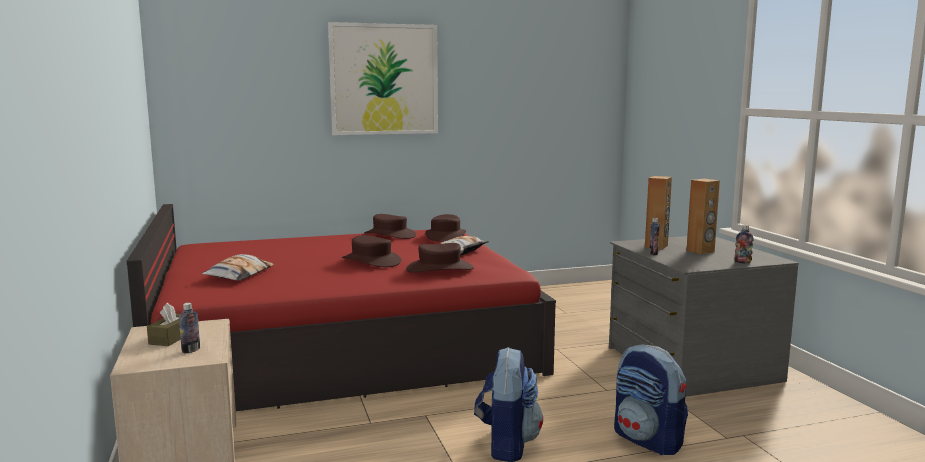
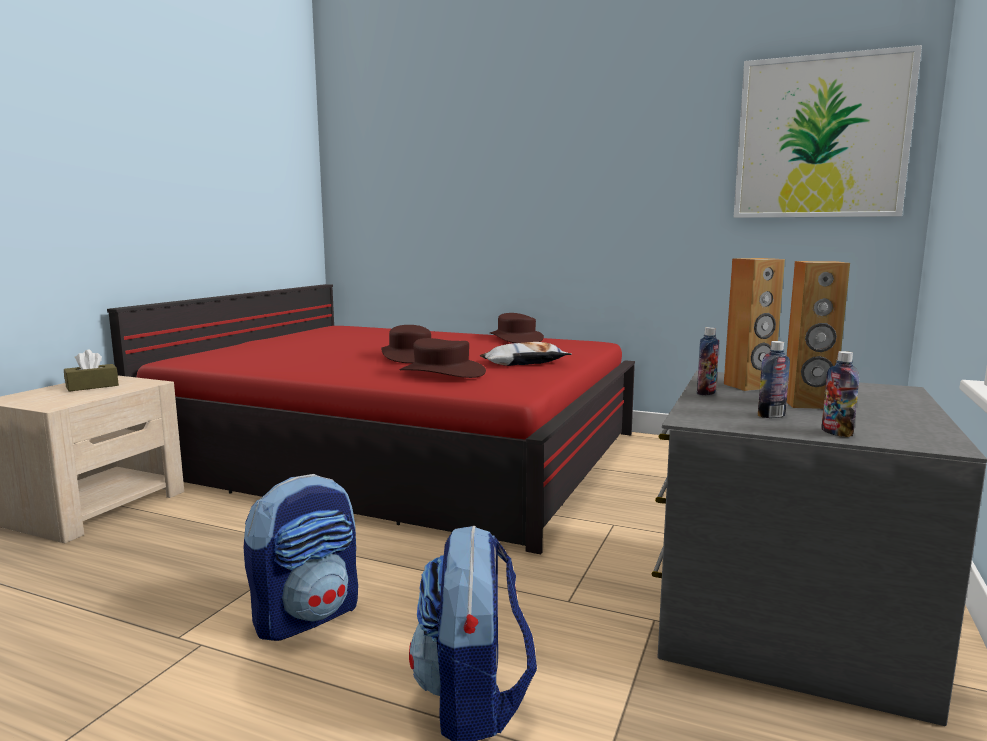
camera: 40 degrees right, 0 degrees up
(191, 350) = (65, 398): bottle -> bottle (771, 415)
(239, 275) = (278, 349): pillow -> none
(384, 79) = (542, 148): picture -> picture (821, 137)
(445, 236) = (568, 347): brown hat -> none

